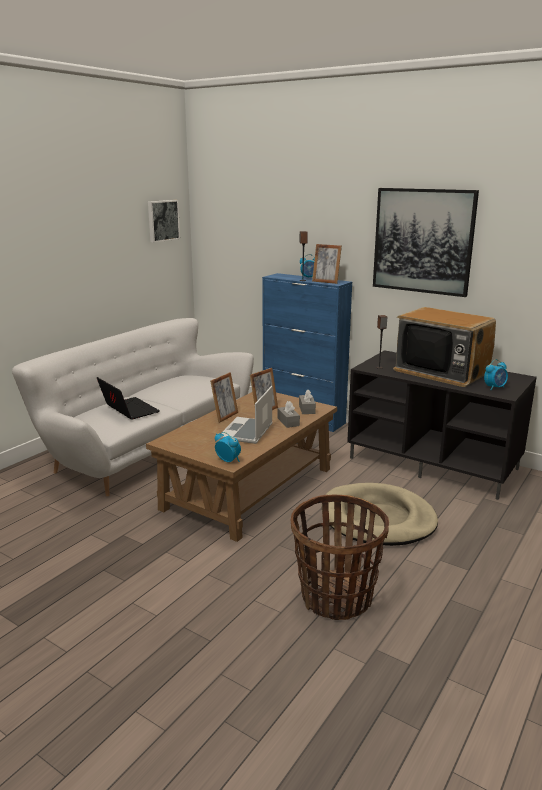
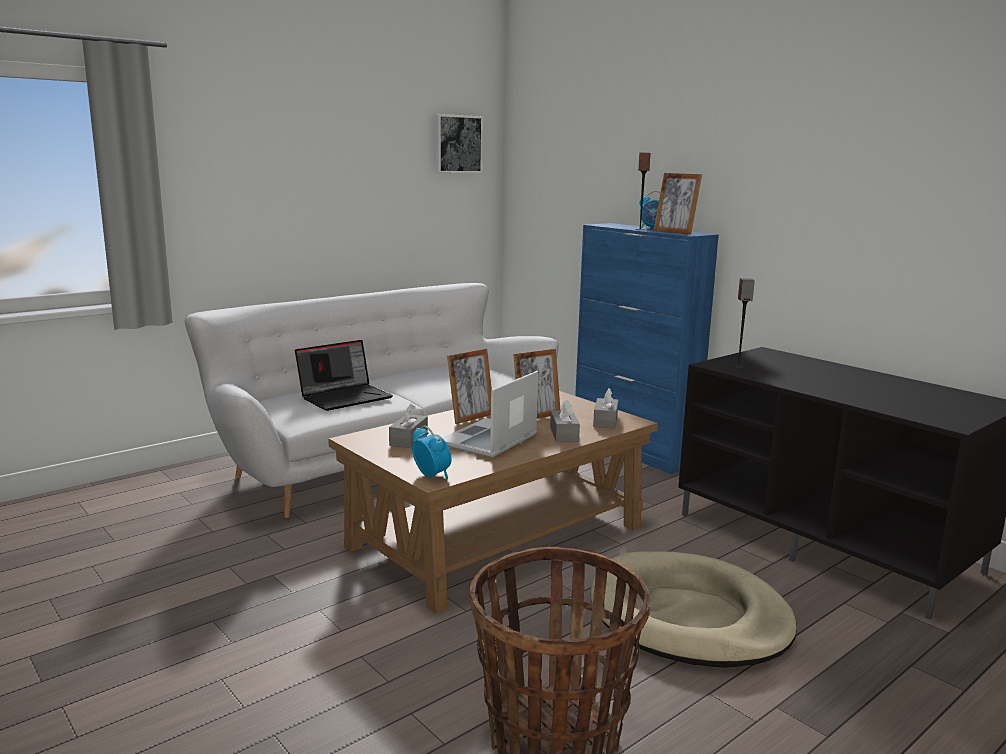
camera: 15 degrees right, 5 degrees down
(128, 410) = (345, 397): laptop -> laptop turned 75 degrees clockwise
(197, 438) = (408, 439): none -> grey tissue box
(423, 241) = (834, 164): picture -> none
(441, 372) = (845, 381): television -> none
(495, 387) = (936, 412): alarm clock -> none

